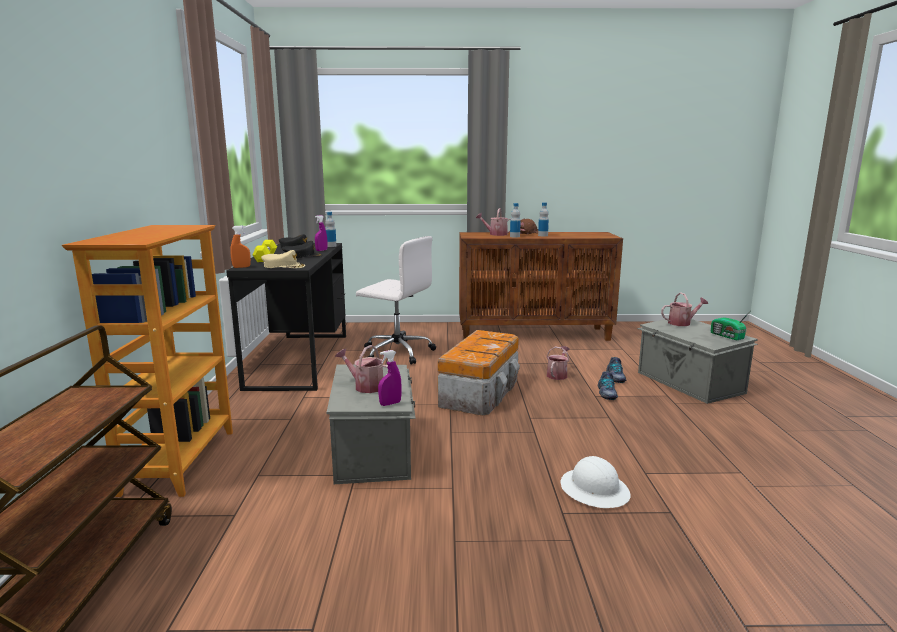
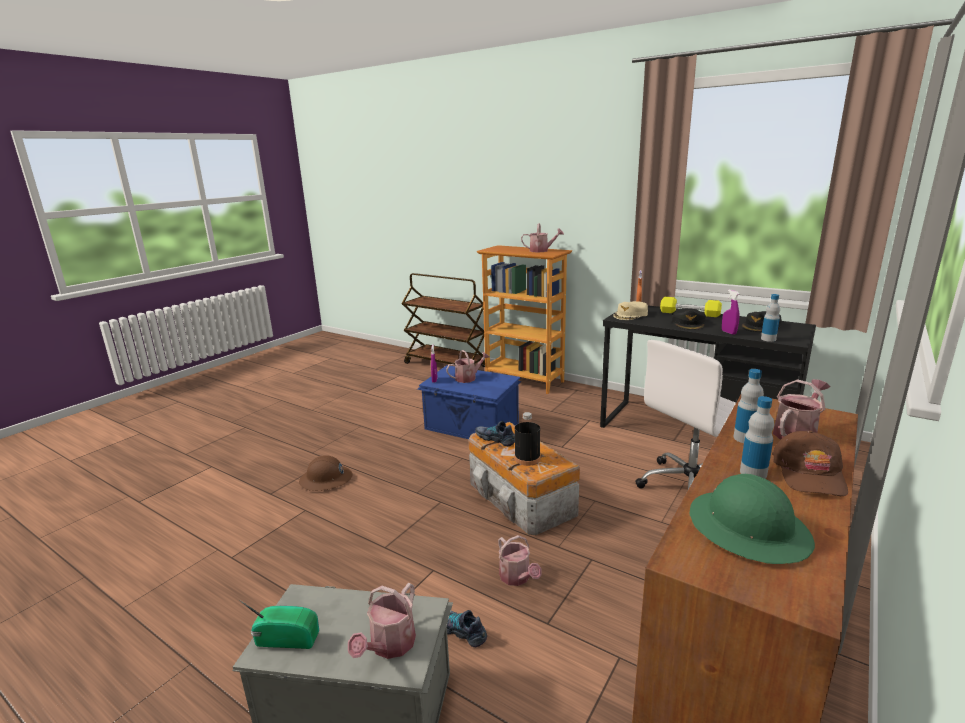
camera: 125 degrees right, 5 degrees up
(157, 229) = (541, 251): none -> watering can
(375, 450) = (471, 427): grey storage box -> blue storage box
(492, 339) = (527, 458): none -> black bottle
(579, 235) = (748, 528): none -> green hard hat
(594, 490) = (326, 479): white hard hat -> brown hard hat
(606, 393) = (428, 584): shoe -> shoe (495, 439)

